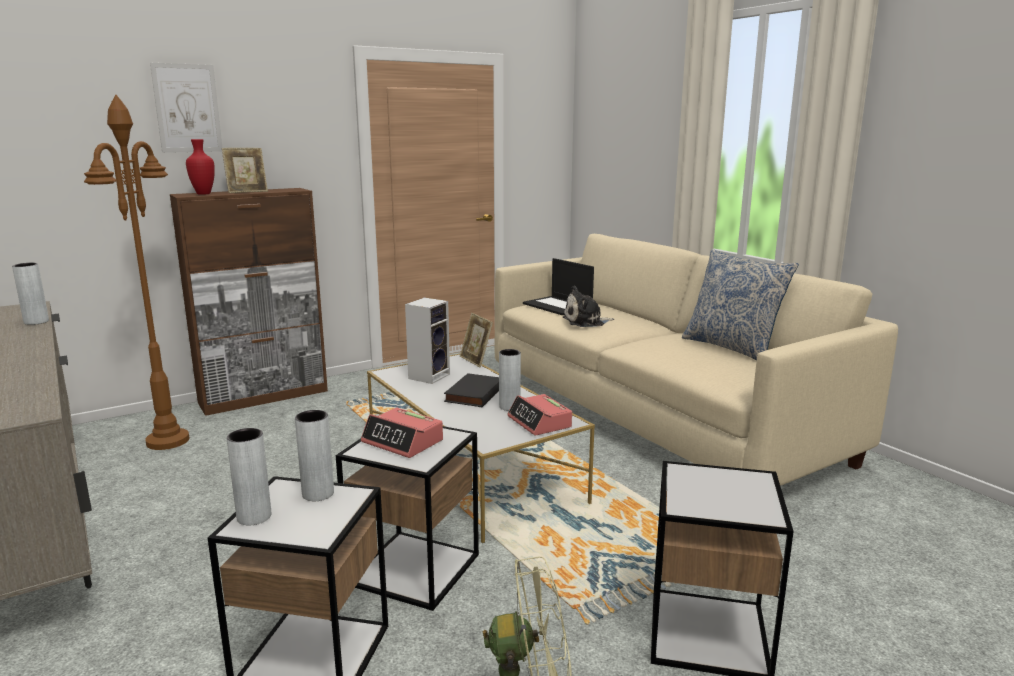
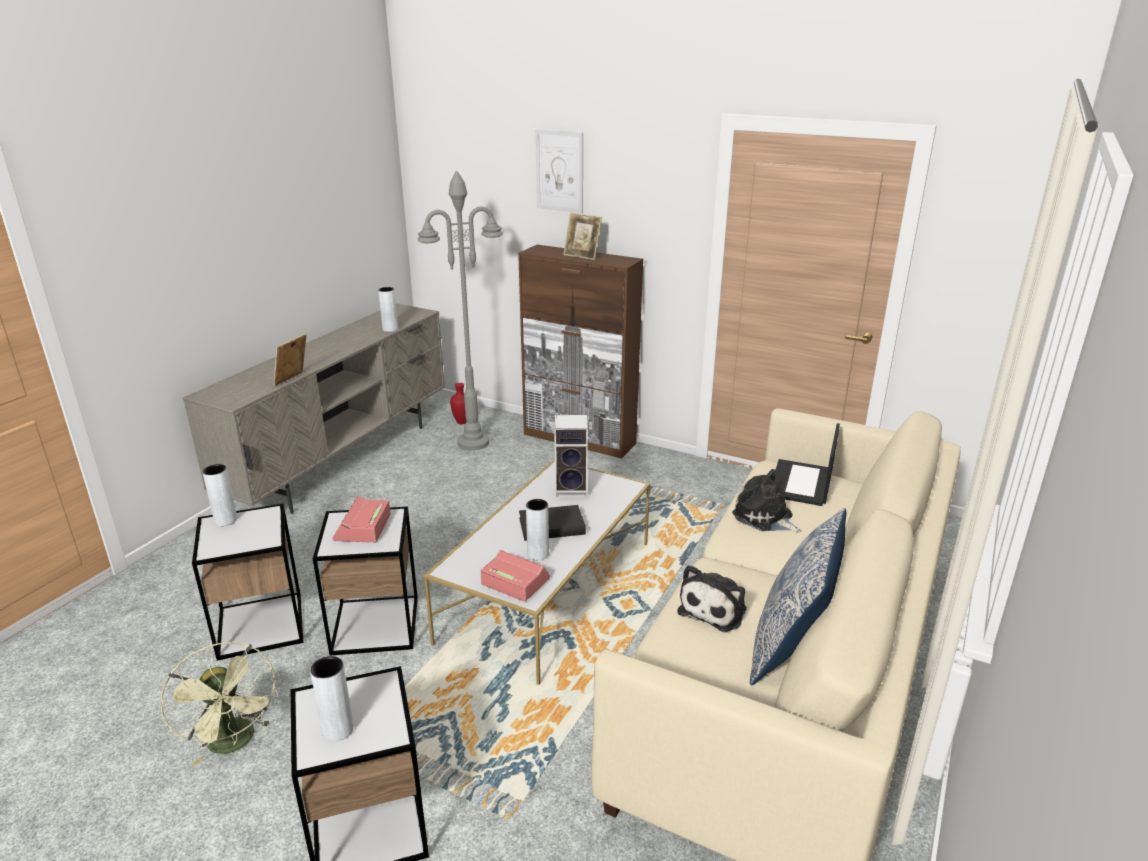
camera: 60 degrees right, 10 degrees up
(168, 441) = (473, 442): brown floor lamp -> grey floor lamp
(204, 194) = (549, 251): red vase -> red vase (462, 422)
(318, 494) = (264, 528): grey vase -> grey vase (338, 730)
(476, 361) = (636, 497): picture frame -> picture frame (293, 380)
(539, 422) = (515, 581): alarm clock -> alarm clock turned 90 degrees clockwise
(678, 354) = (715, 609): none -> plush toy

